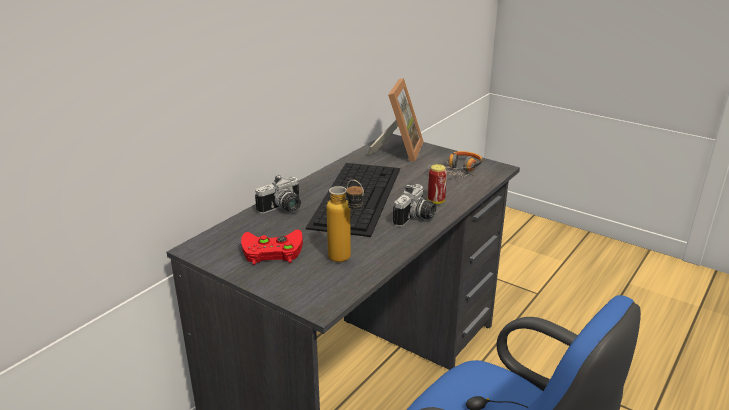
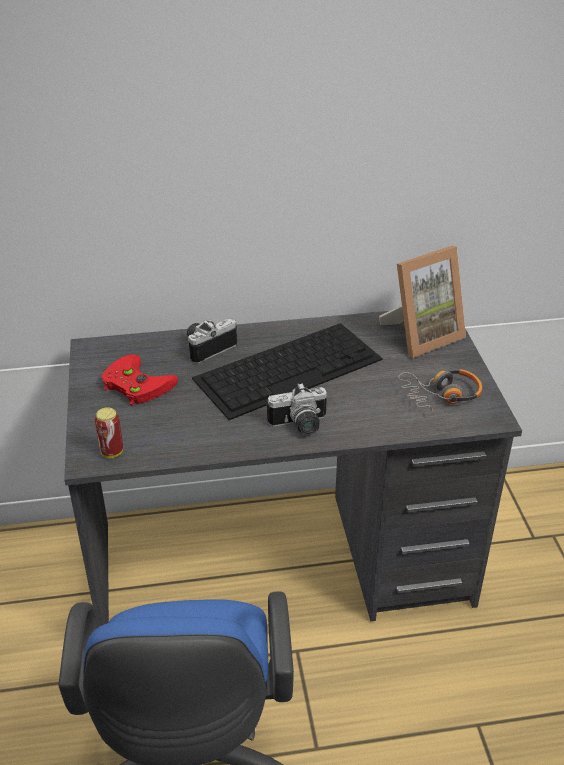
camera: 45 degrees right, 10 degrees up
(283, 209) = (207, 347): camera -> camera turned 135 degrees clockwise
(346, 260) = (173, 431): bottle -> none
(436, 201) = (351, 418): can -> can (112, 452)

